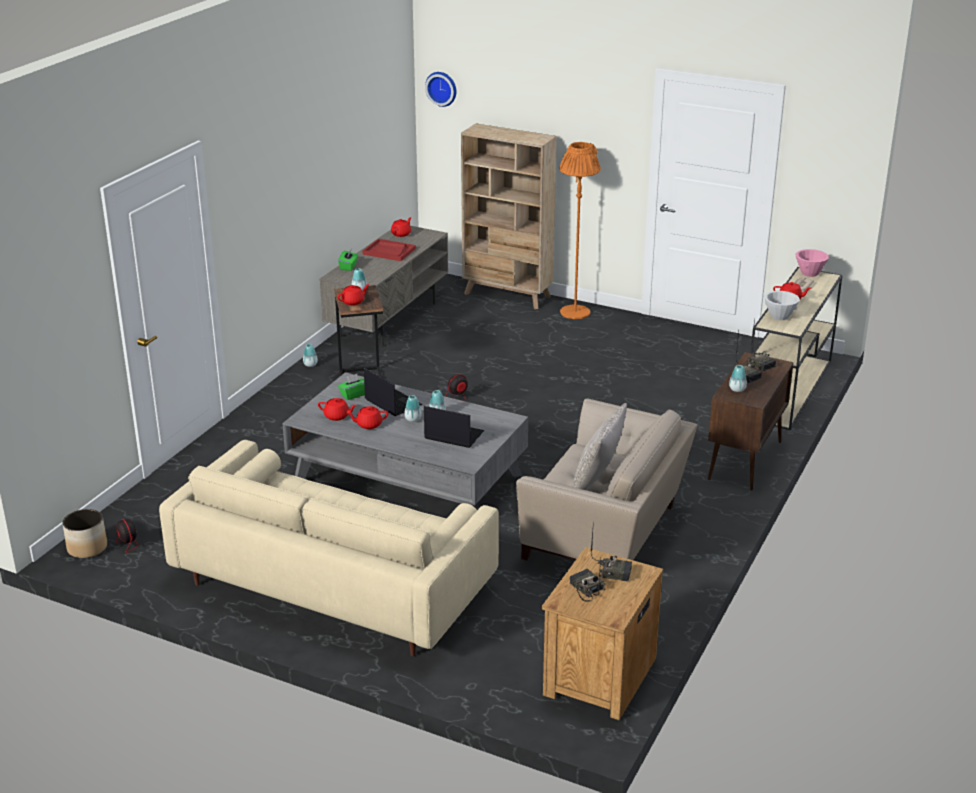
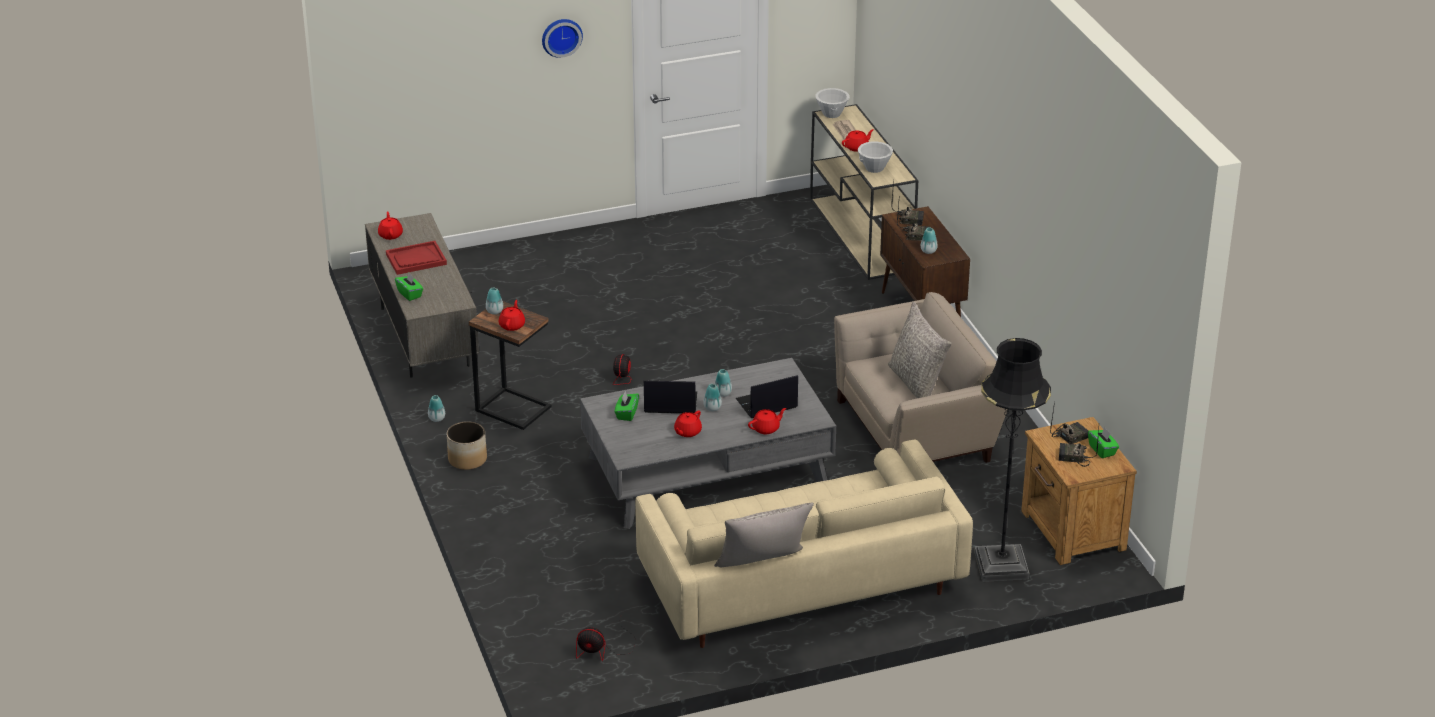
camera: 45 degrees left, 5 degrees up
(87, 548) = (560, 677): planter -> planter (467, 459)
(226, 527) = (763, 566): none -> grey pillow
(337, 416) = (650, 439): red teapot -> red teapot (766, 428)
(442, 88) = (370, 50): wall clock -> wall clock (561, 36)
(496, 665) = (1001, 565): none -> black floor lamp
(507, 295) = (490, 256): beige bookcase -> none
(575, 312) = (579, 245): orange floor lamp -> none
(622, 597) = (1102, 450): none -> green tissue box
(810, 273) = (832, 114): pink bowl -> white bowl

